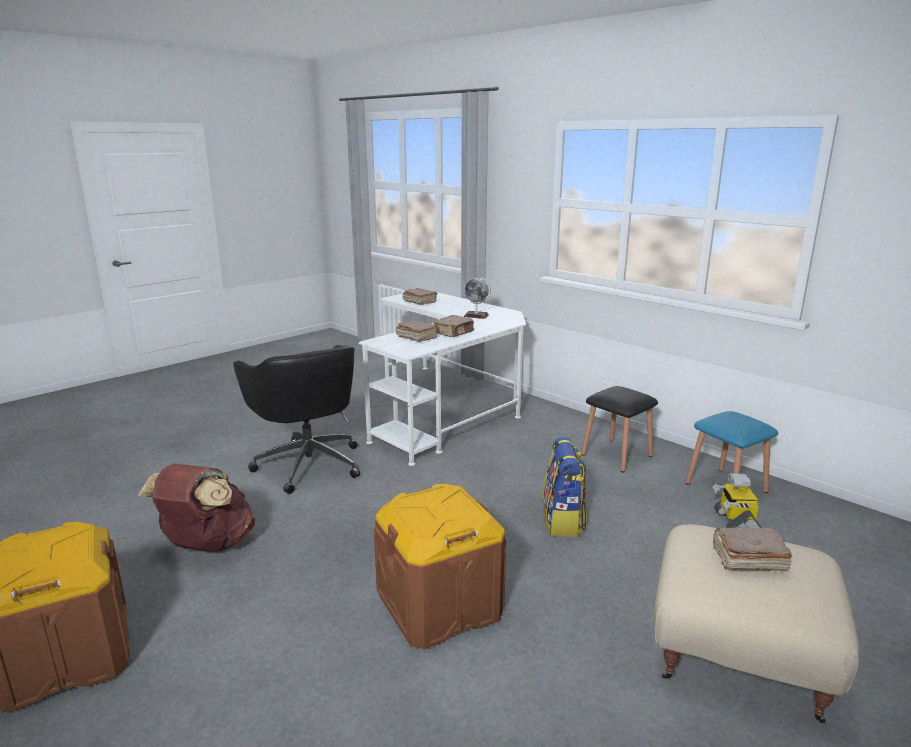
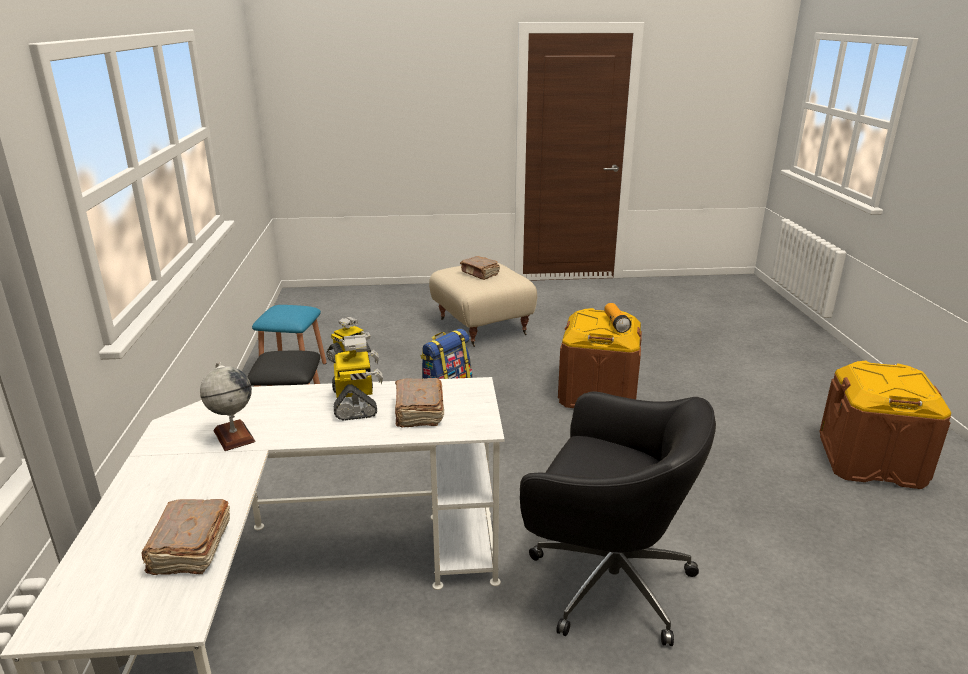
camera: 140 degrees left, 5 degrees up
(207, 545) = (763, 508): brown backpack -> none
(308, 463) = (606, 581): black office chair -> black office chair turned 105 degrees clockwise
(420, 511) = (615, 324): none -> flashlight
(454, 333) = (356, 403): brown book -> toy robot

